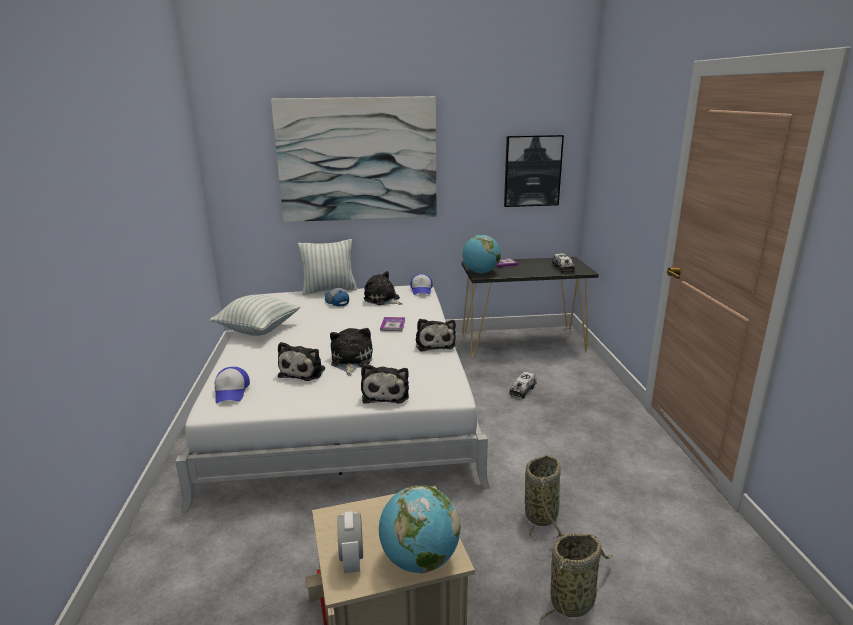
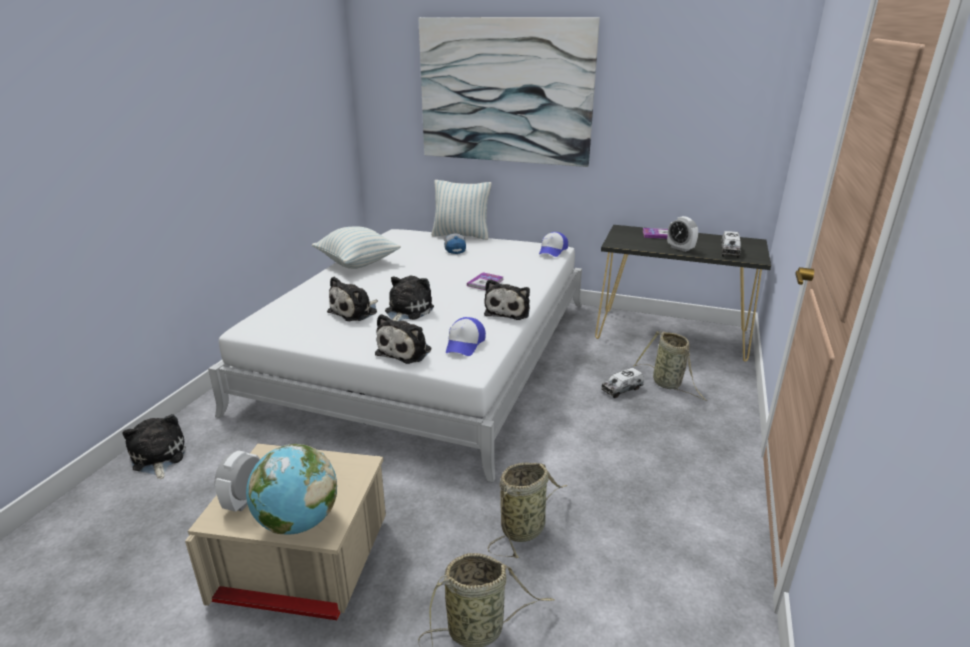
camera: 25 degrees right, 5 degrees up
(232, 391) = (278, 316): cap -> cap (465, 344)
(383, 300) = (501, 254): plush toy -> plush toy (158, 458)
(481, 272) = (620, 240): globe -> none
(528, 271) = (680, 248): none -> alarm clock
(532, 171) = (718, 120): picture -> none
(551, 379) = (668, 384): none -> basket

